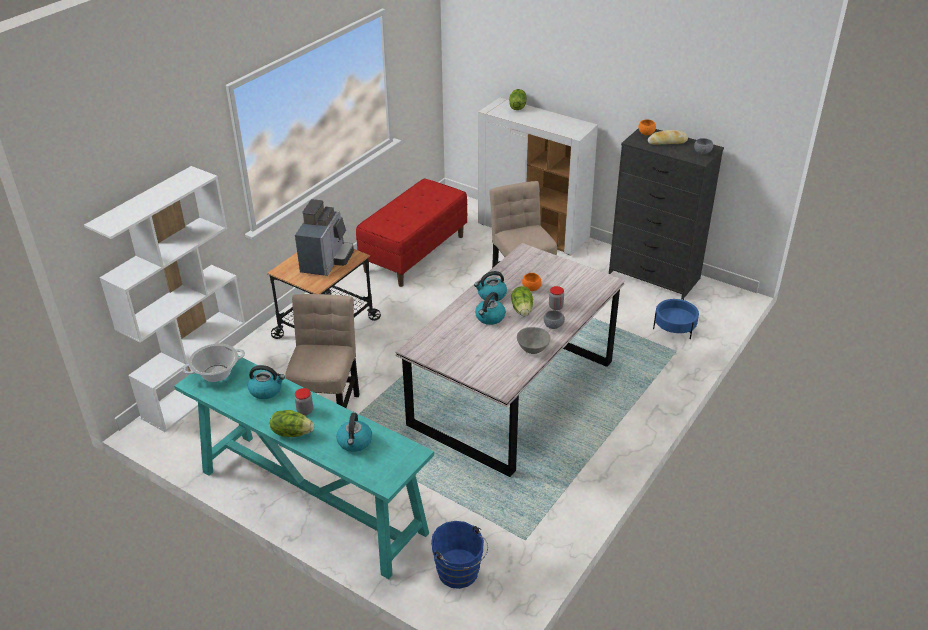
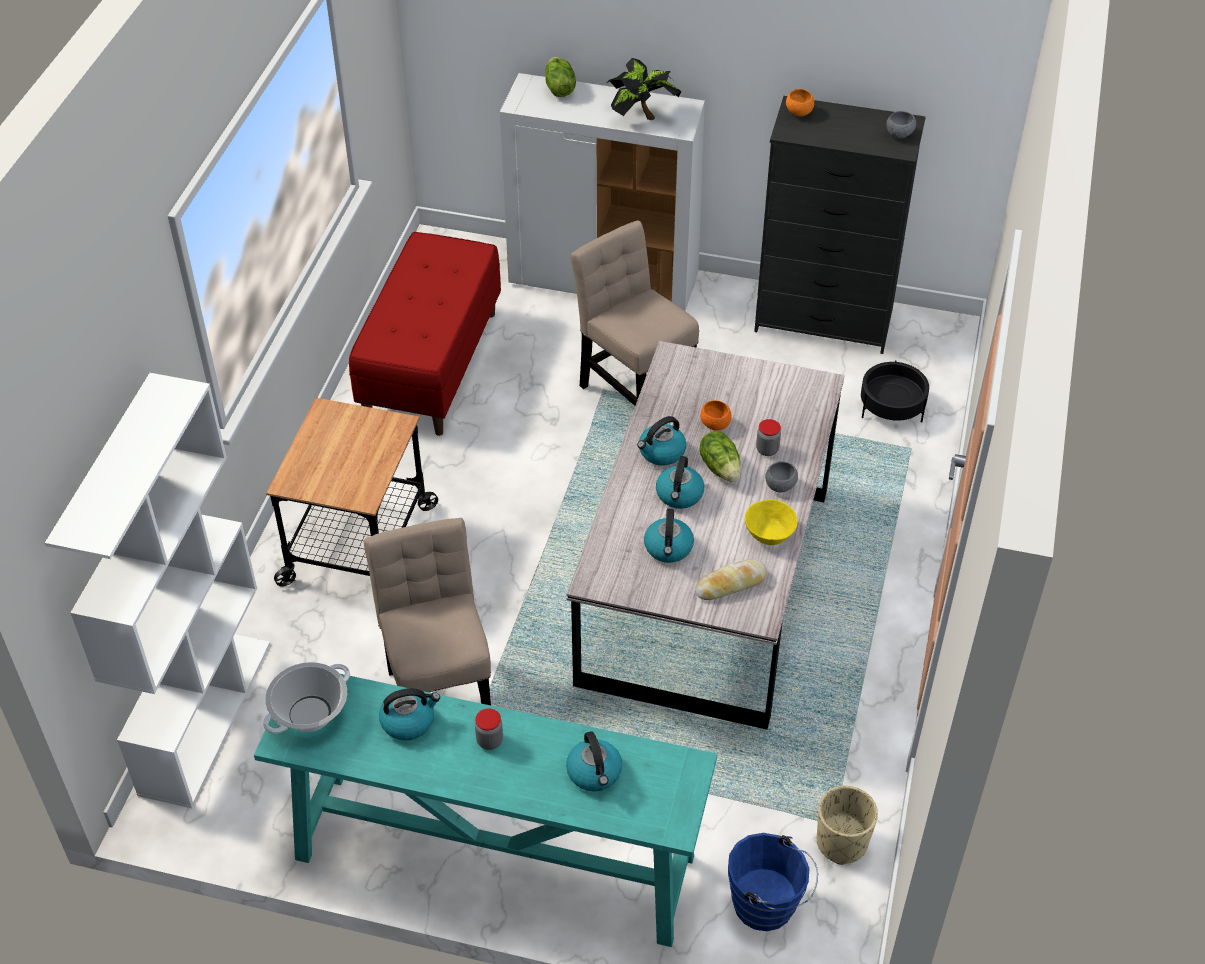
camera: 20 degrees left, 10 degrees up
(292, 432) = (490, 784): lettuce -> none
(326, 261) = (353, 445): coffee machine -> none
(468, 342) = (668, 548): none -> kettle
(525, 552) = (841, 843): none -> beige planter
(533, 348) = (770, 534): grey bowl -> yellow bowl
(556, 126) = (641, 117): none -> potted plant
(667, 142) = (838, 123): bread -> bread (730, 584)
(674, 327) = (891, 407): blue planter -> black planter

